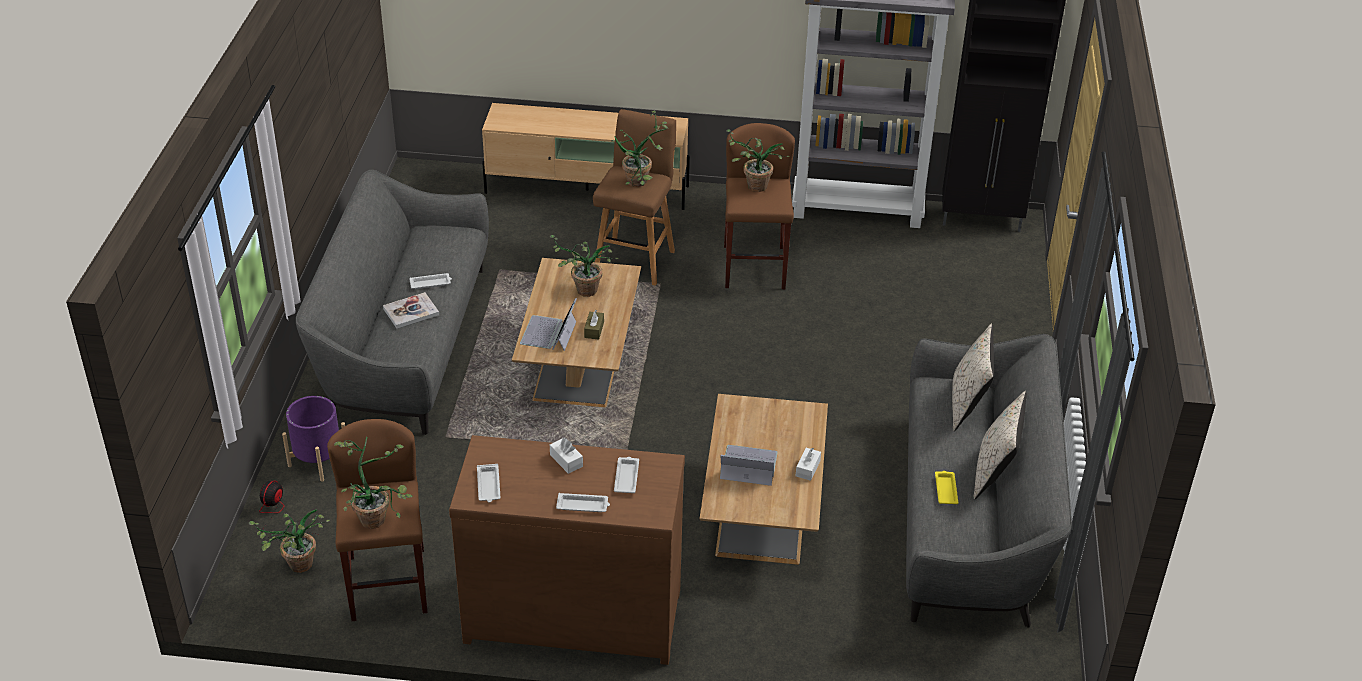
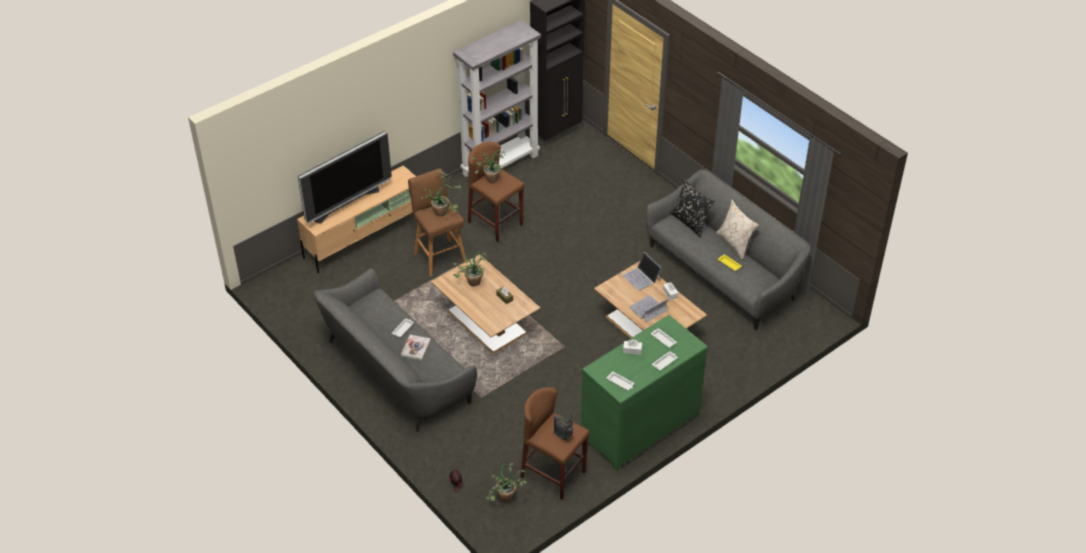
camera: 45 degrees left, 5 degrees up
(318, 460) = (443, 450): purple planter -> none
(376, 515) = (563, 436): potted plant -> radio
(549, 333) = (488, 313): laptop -> laptop (641, 277)
(564, 118) = (346, 203): none -> television
(573, 612) = (638, 425): brown dresser -> green dresser
(968, 404) = (690, 222): beige pillow -> black pillow

